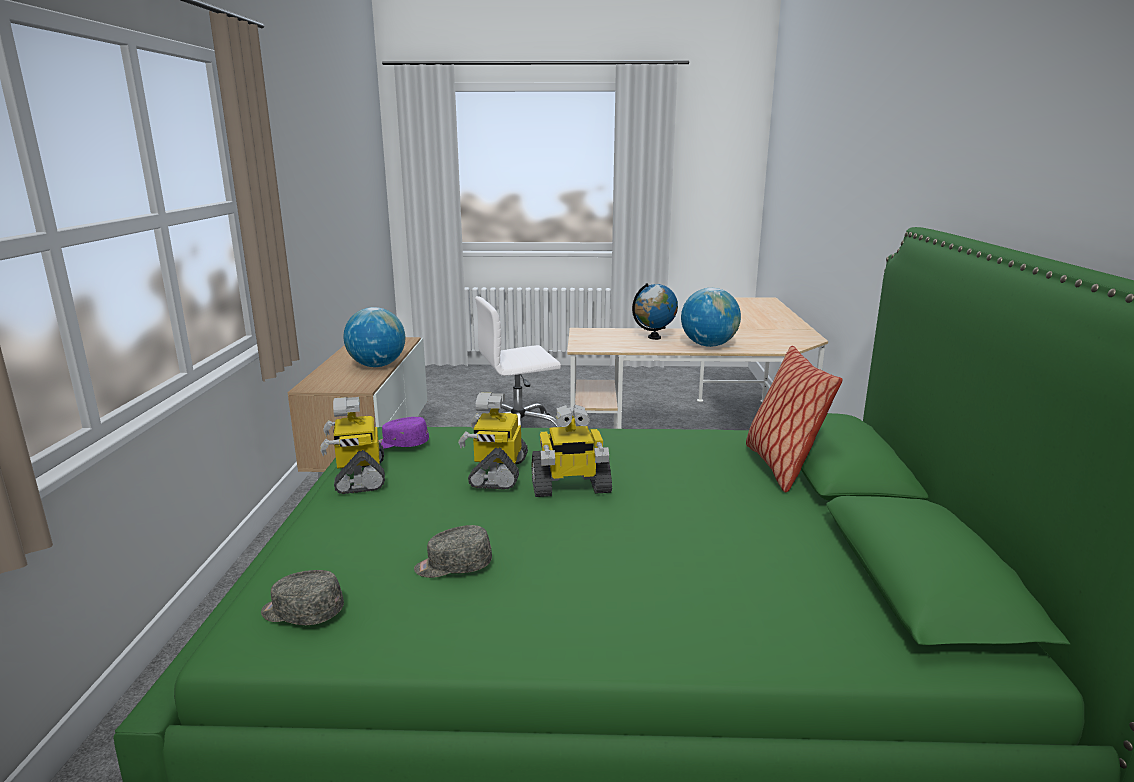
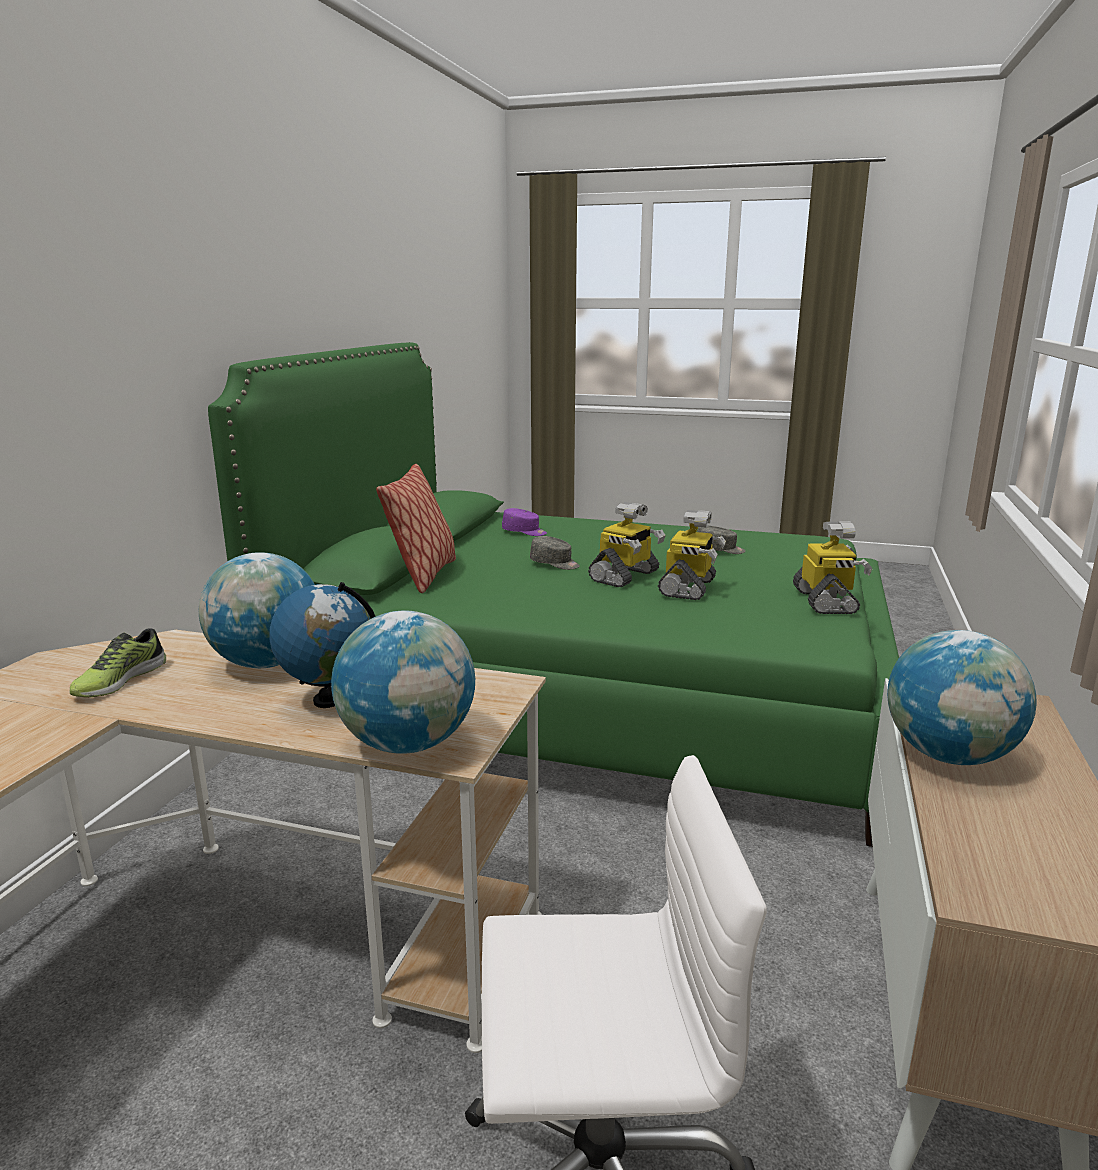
camera: 165 degrees left, 0 degrees up
(302, 613) = (803, 543): grey cap -> grey cap (555, 564)
(401, 444) = (800, 622): purple cap -> purple cap (524, 532)
(570, 487) = (625, 576): toy robot -> toy robot turned 120 degrees clockwise
(602, 331) = (408, 744): none -> globe
(757, 336) = (119, 680): none -> shoe

